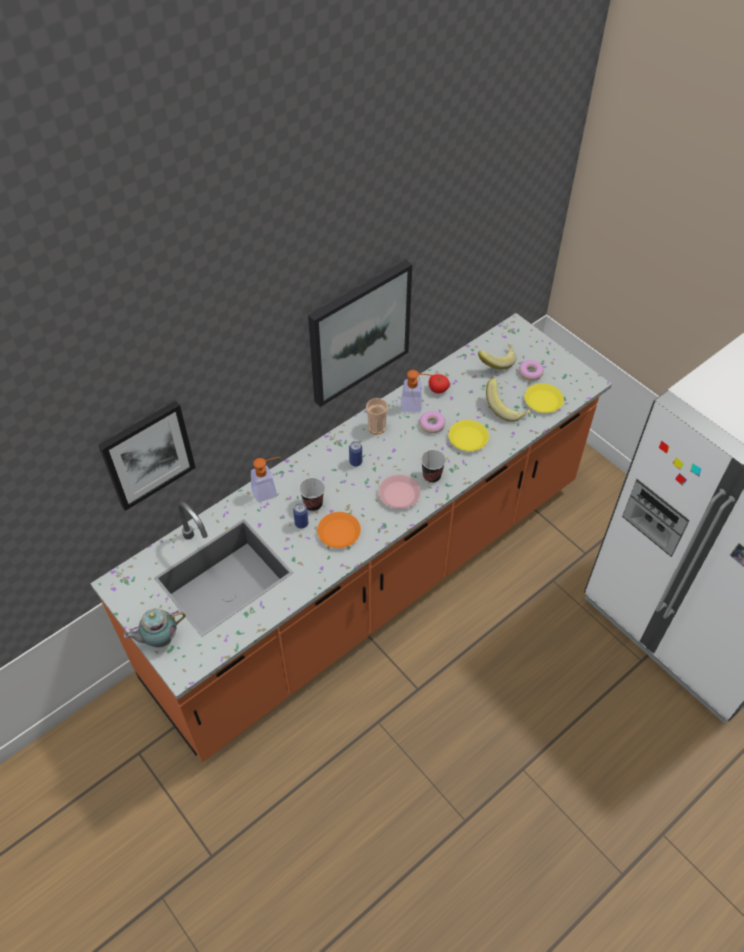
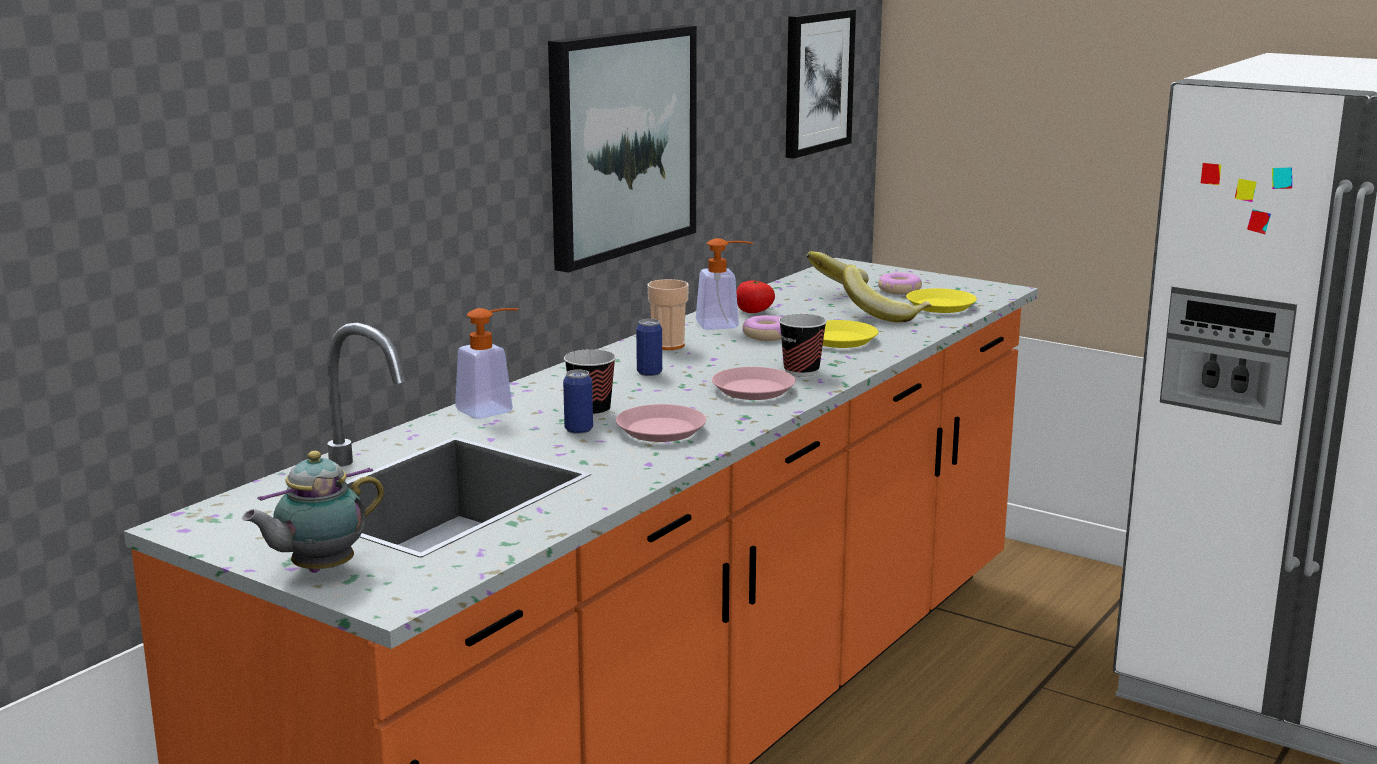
camera: 15 degrees left, 35 degrees down
(147, 454) = (272, 210): picture -> picture (817, 82)
(339, 532) = (661, 430): orange plate -> pink plate

